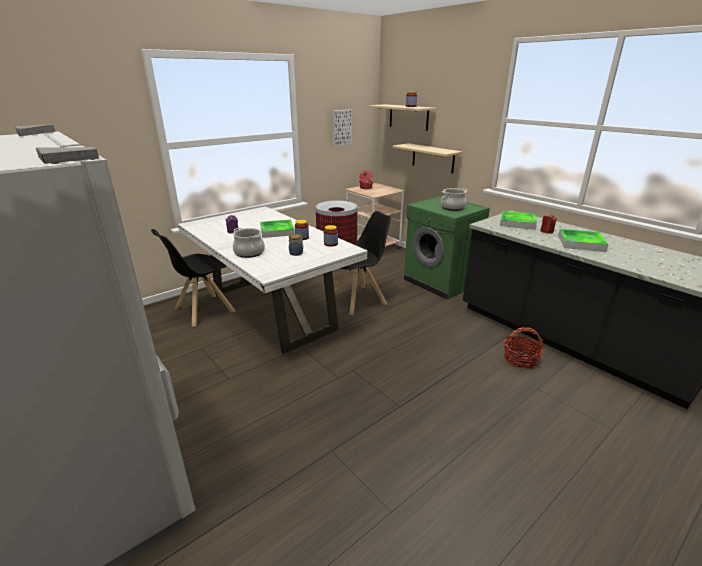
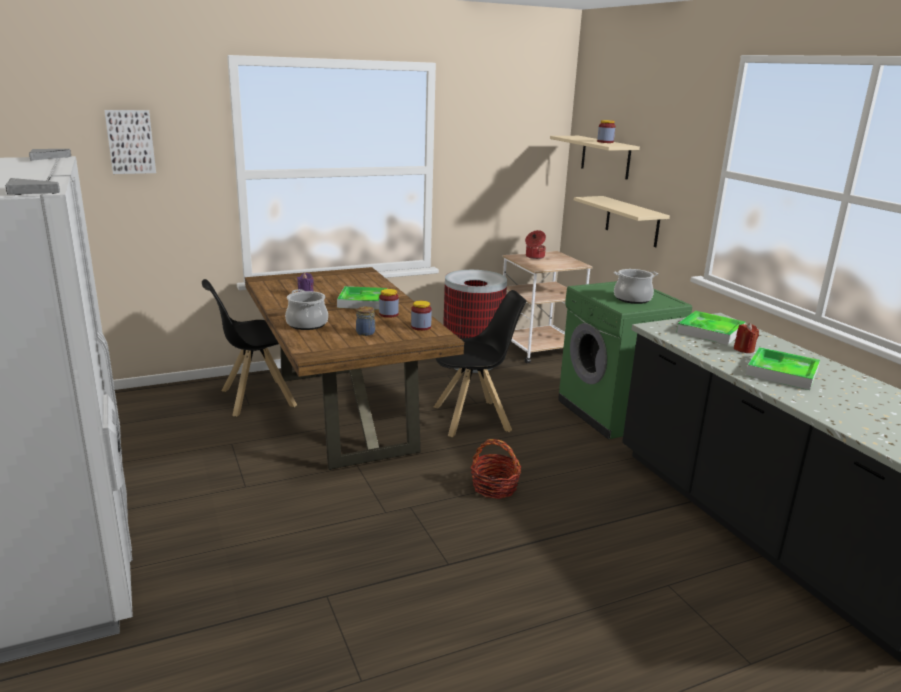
camera: 15 degrees right, 5 degrees down
(271, 311) = (343, 413): white dining table -> brown dining table
(341, 127) = (504, 165): picture -> picture (130, 141)
(520, 360) = (668, 542): basket -> basket (494, 487)

